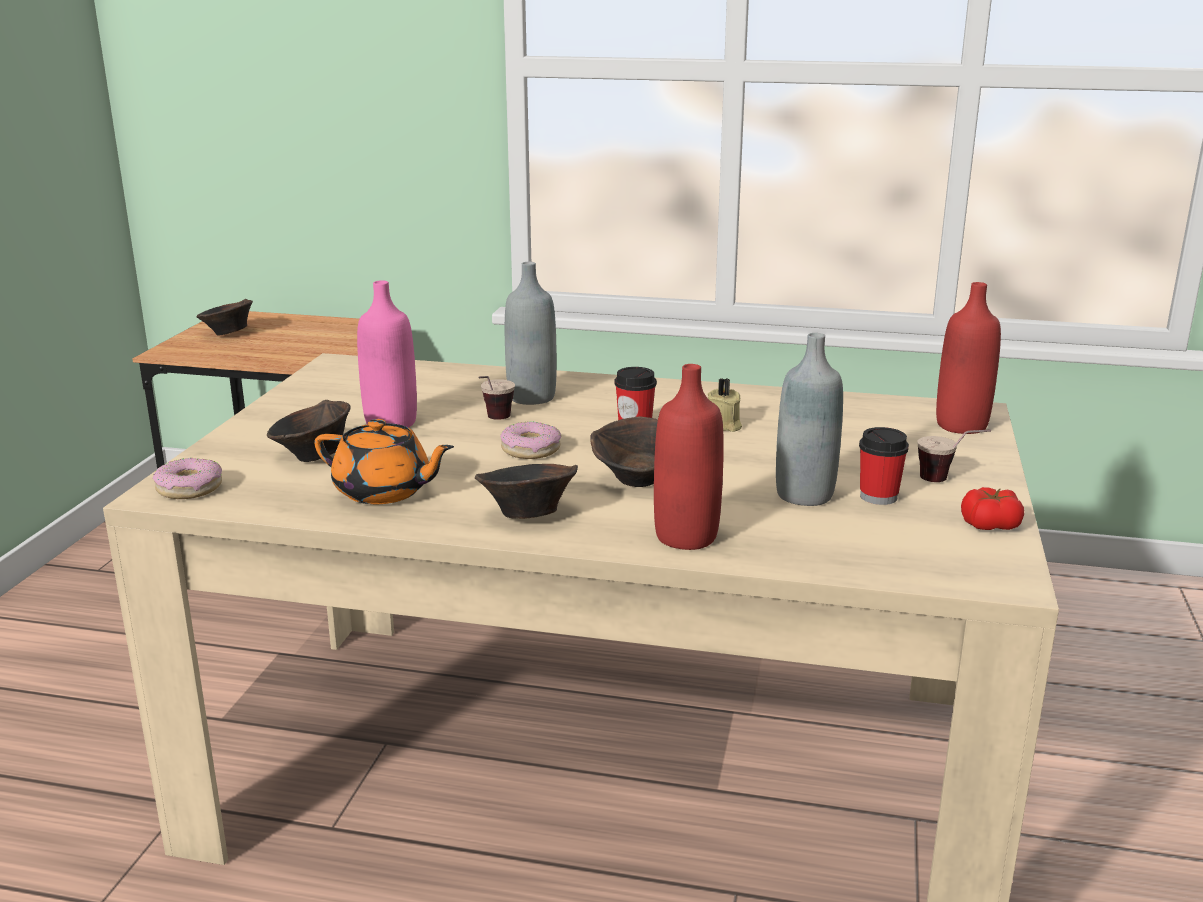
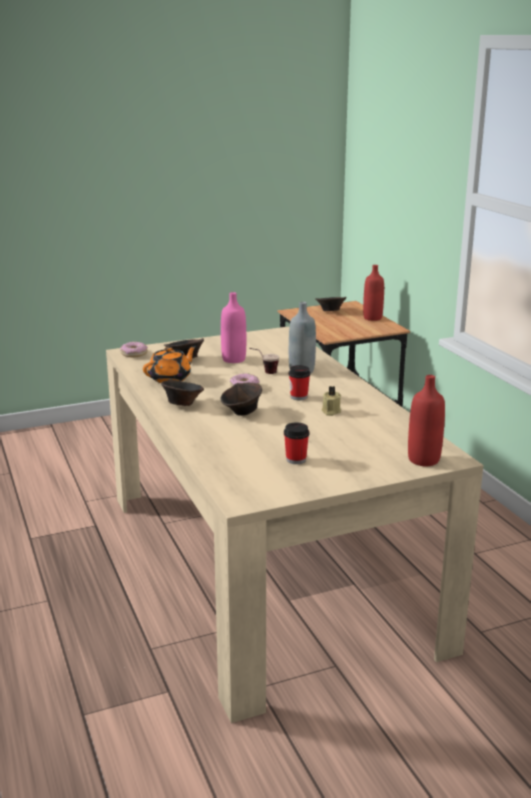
camera: 55 degrees right, 0 degrees up
(384, 492) = (170, 378): orange teapot -> orange teapot turned 120 degrees counterclockwise
(686, 537) = (200, 434): red bottle -> red bottle (372, 318)
(804, 495) = (275, 445): grey bottle -> none
(948, 482) = (338, 470): cup -> none
(990, 525) = (299, 488): tomato -> none

